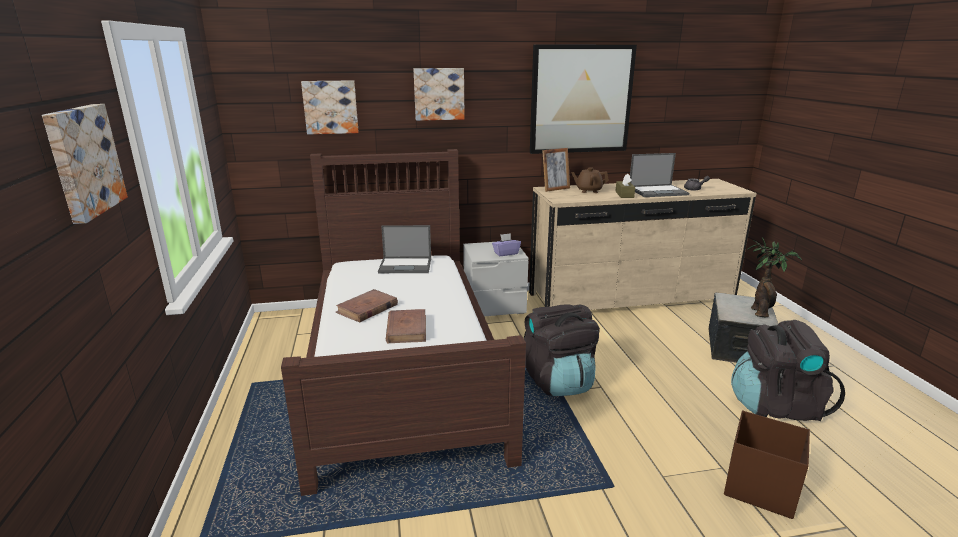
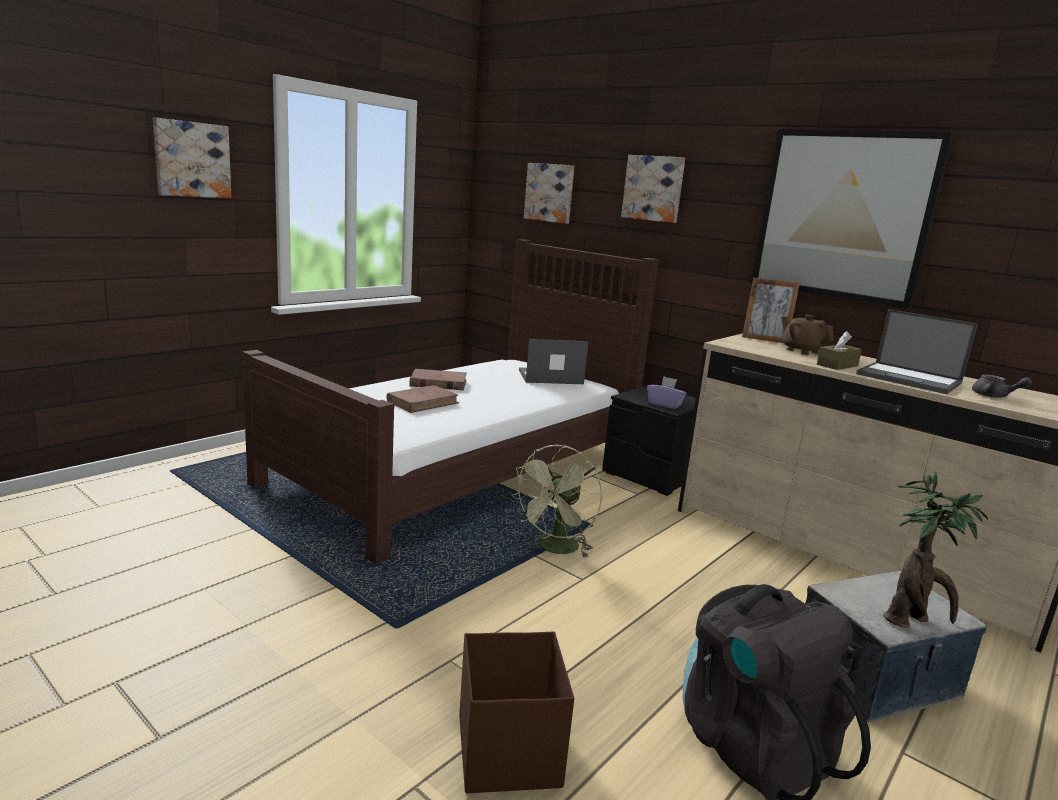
camera: 50 degrees right, 5 degrees down
(406, 265) = (549, 377): laptop -> laptop turned 120 degrees clockwise
(493, 305) = (651, 475): white nightstand -> black nightstand
(558, 381) = (555, 549): black backpack -> green fan

